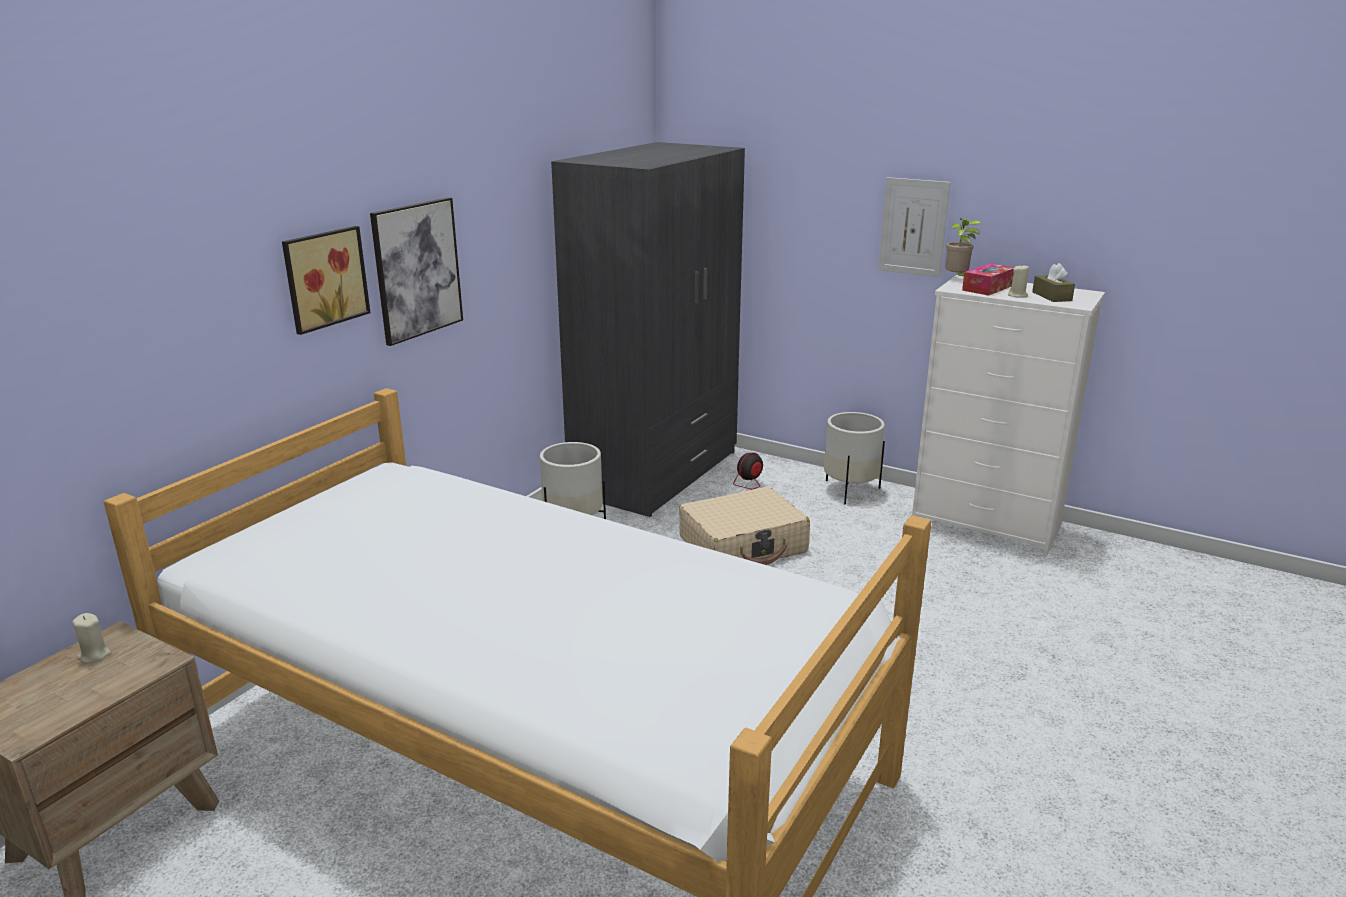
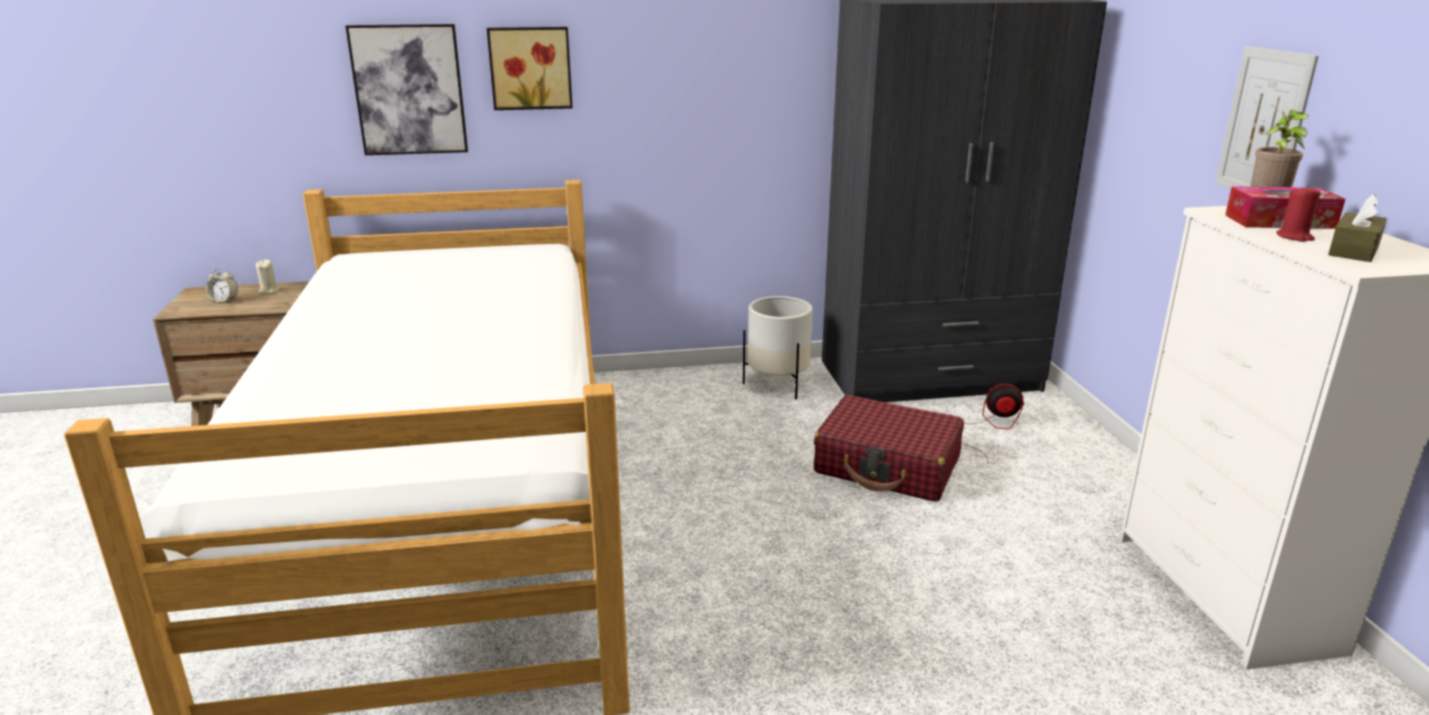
camera: 50 degrees right, 0 degrees up
(62, 693) = (225, 301): none -> alarm clock
(417, 270) = (641, 81): picture -> picture (409, 90)
(743, 545) = (887, 466): beige suitcase -> red suitcase
(850, 491) = (1107, 477): white planter -> none
(1017, 295) = (1294, 237): beige candle -> red candle

